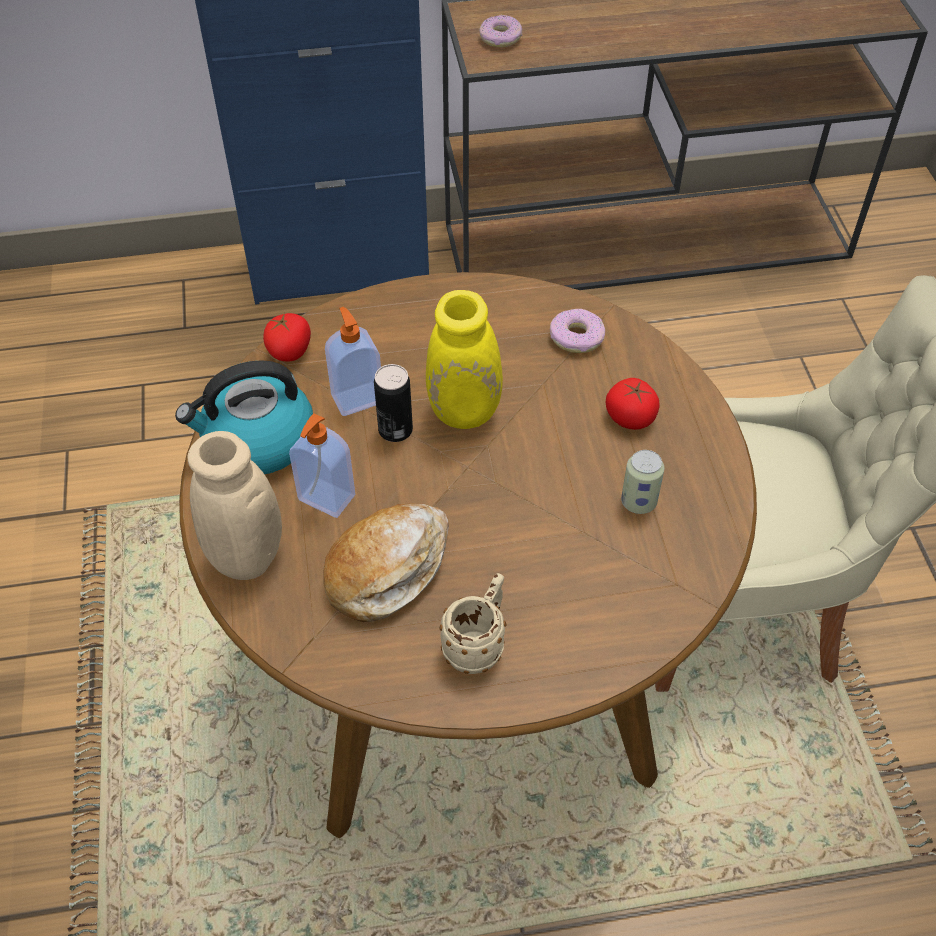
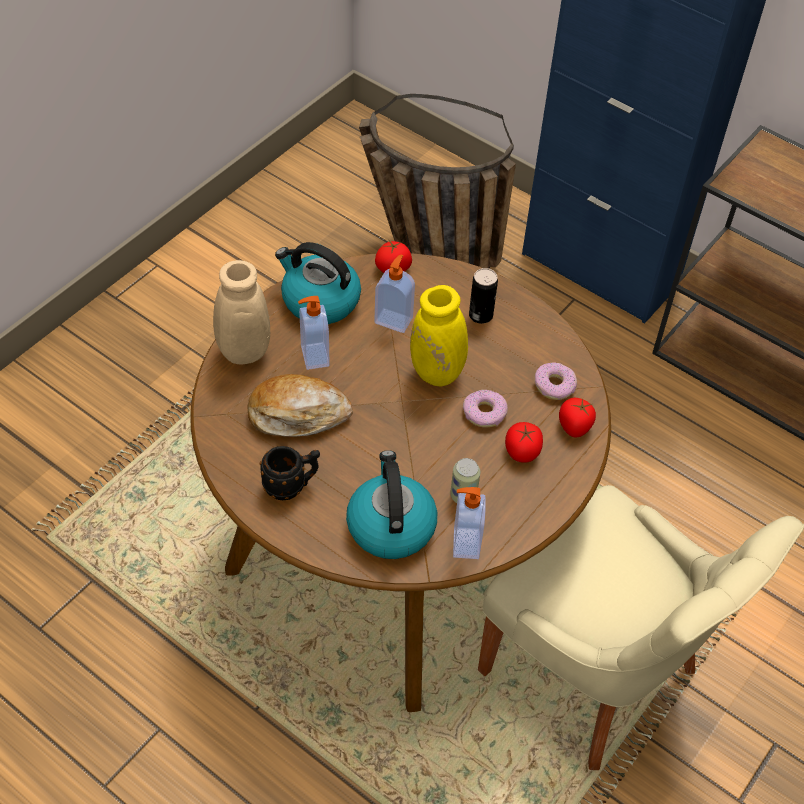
camera: 45 degrees right, 0 degrees up
(162, 371) = (423, 253): none -> basket
(395, 430) = (391, 352): can -> can (480, 315)
(478, 644) = (291, 486): beige mug -> black mug
(501, 38) = (764, 176): donut -> donut (484, 413)
(617, 590) = (390, 525): none -> kettle
(640, 358) = (574, 427): none -> tomato
(698, 543) = (464, 543): none -> soap dispenser

